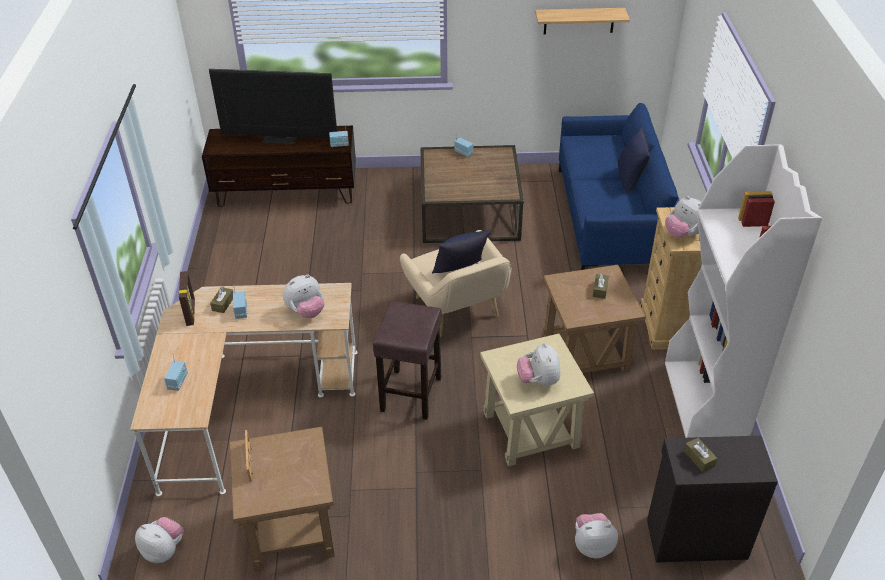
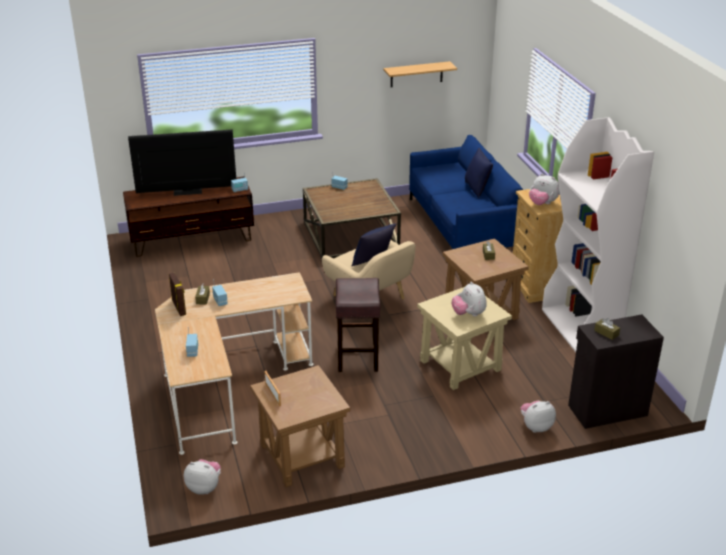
camera: 15 degrees left, 10 degrees down
(306, 311) = (273, 294): plush toy -> none

